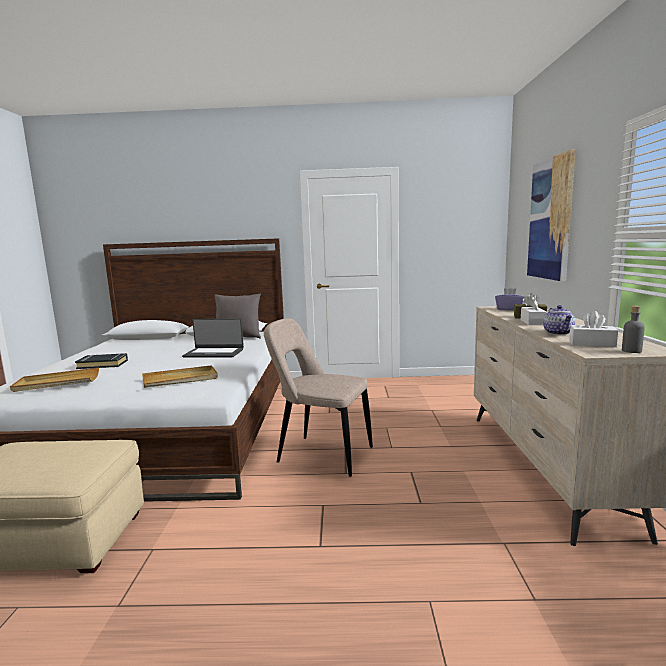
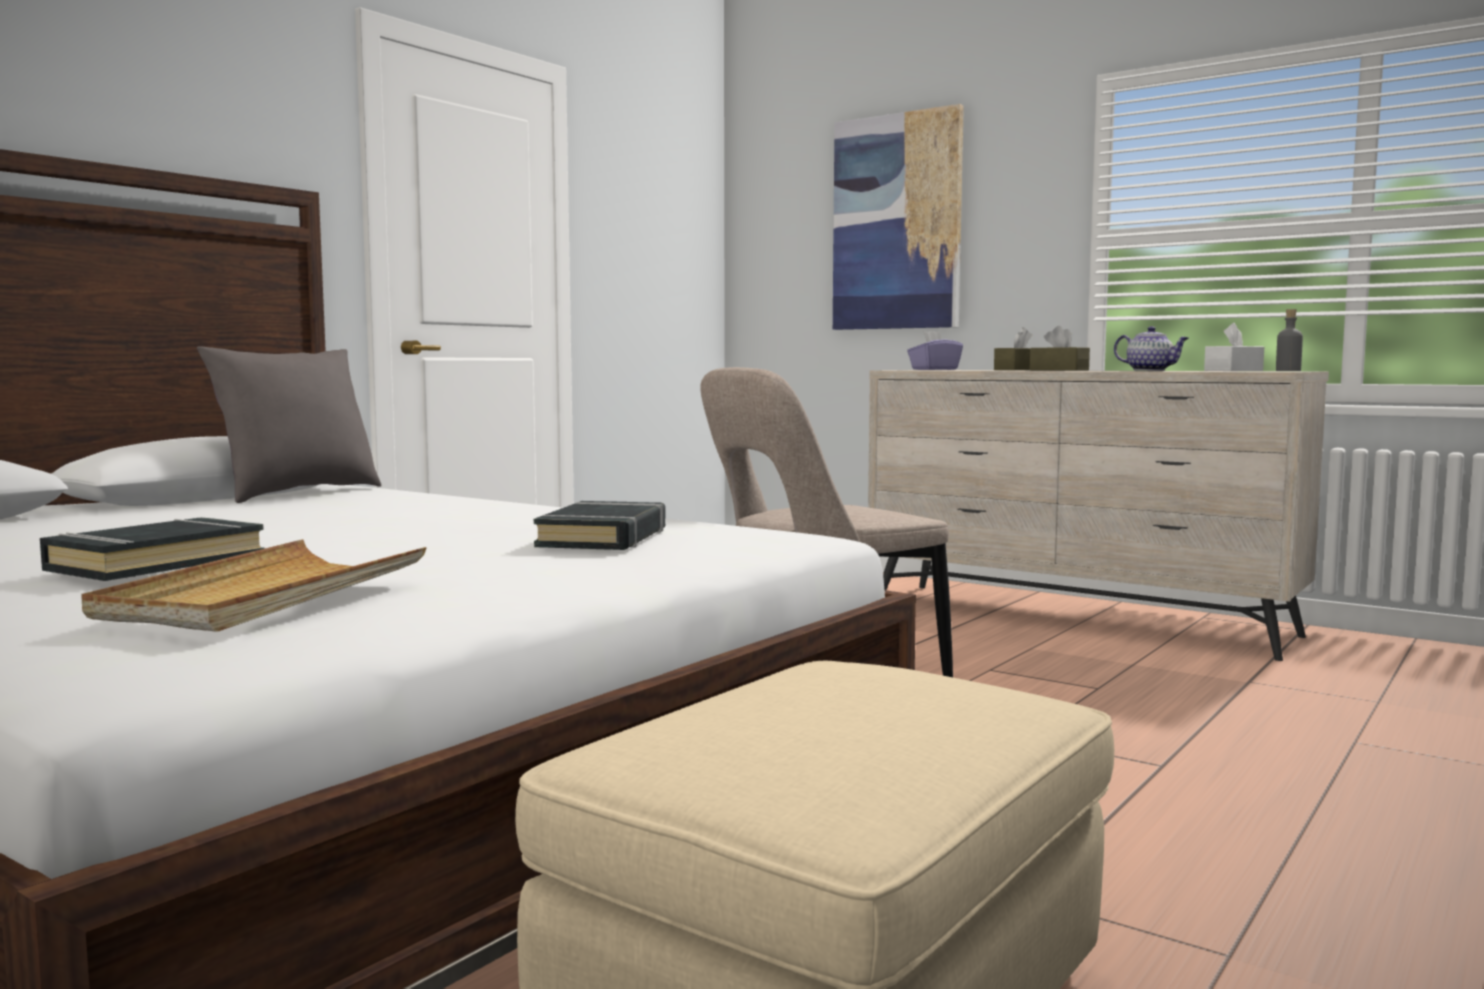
camera: 55 degrees left, 5 degrees down
(180, 379) = (604, 538): beige tray -> black book
(214, 353) = (405, 510): laptop -> none
(532, 322) = (1059, 370): white tissue box -> brown tissue box

